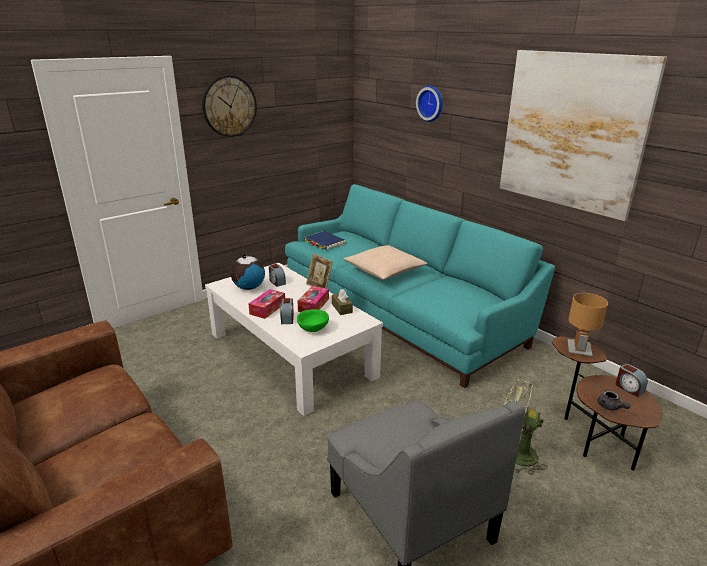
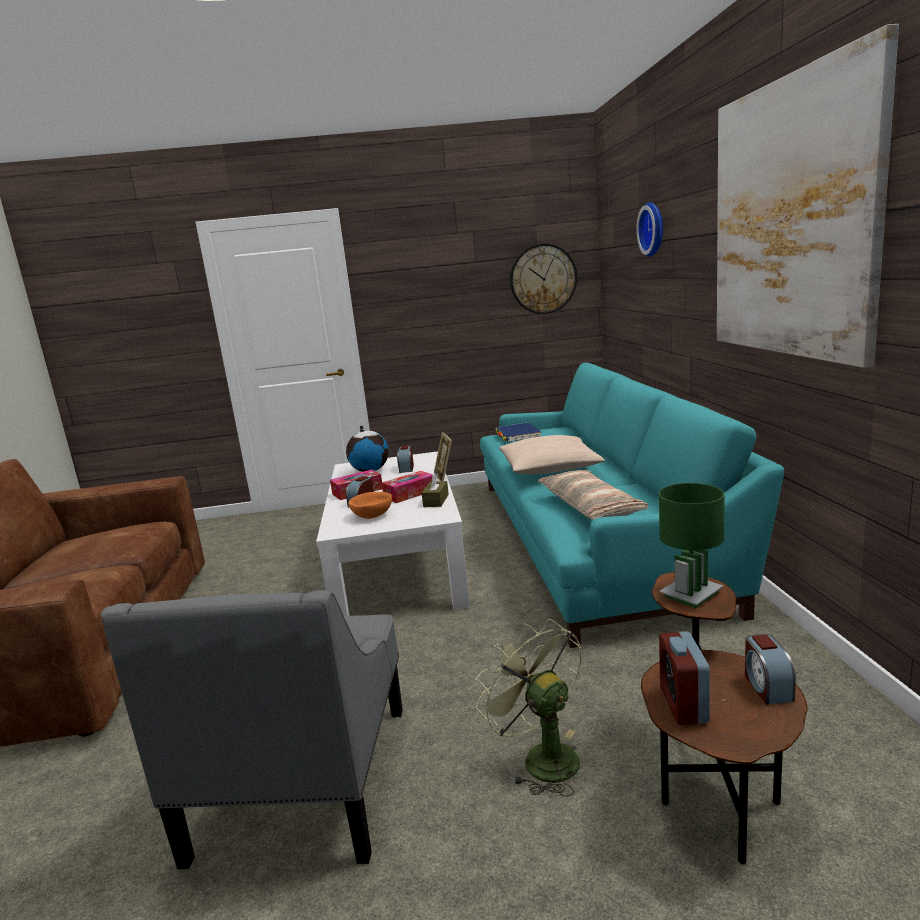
camera: 35 degrees right, 10 degrees down
(229, 106) = (410, 262): wall clock -> wall clock (543, 279)
(313, 328) = (372, 515): green bowl -> orange bowl
(448, 299) = (590, 507): none -> pillow
(579, 350) = (692, 595): brown table lamp -> green table lamp
(610, 407) = (683, 704): grey teapot -> alarm clock

